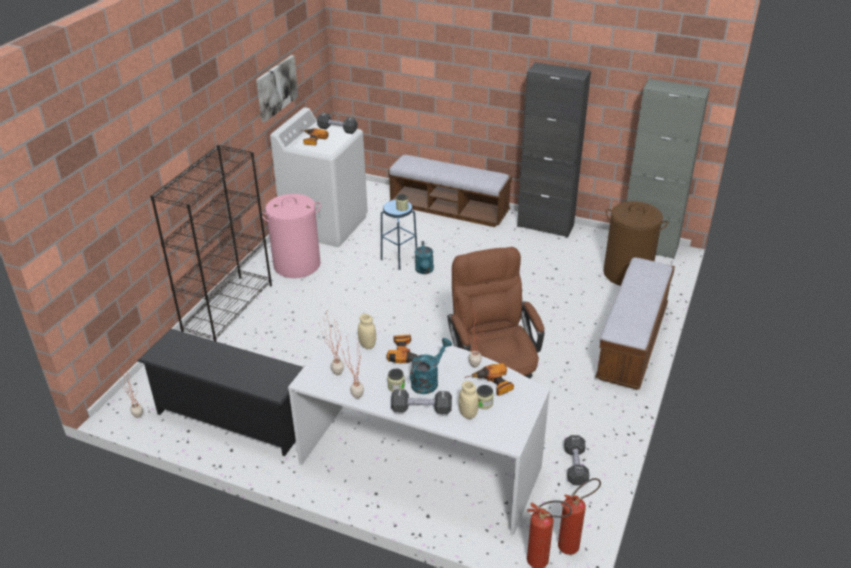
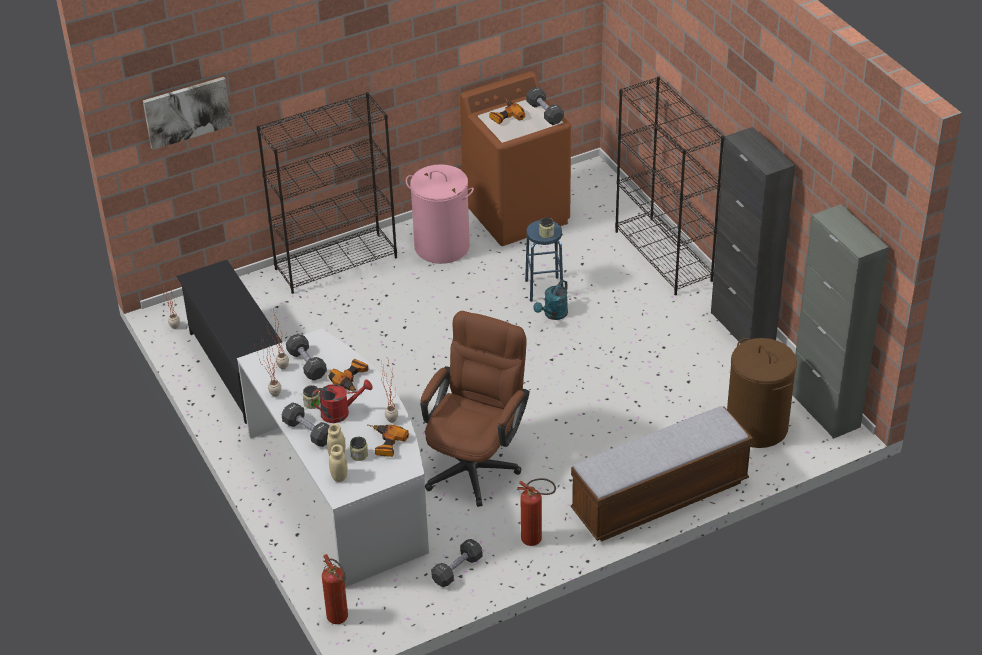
camera: 40 degrees right, 5 degrees up
(276, 87) = (487, 43): picture -> picture (187, 112)
(325, 225) = (517, 213): white washing machine -> brown washing machine
(354, 361) = (307, 364): none -> black dumbbell
(367, 345) = (332, 356): beige jar -> beige jar (339, 476)
(428, 381) = (340, 412): turquoise watering can -> red watering can
(449, 209) = (664, 256): bench -> black bookcase
(573, 544) = (378, 623): fire extinguisher -> fire extinguisher (536, 540)

